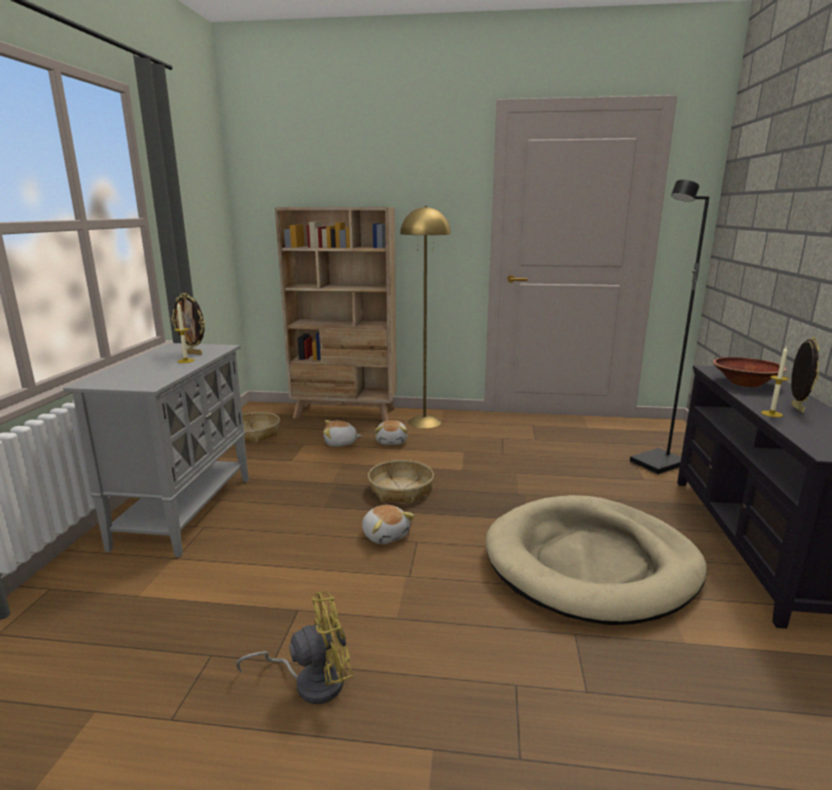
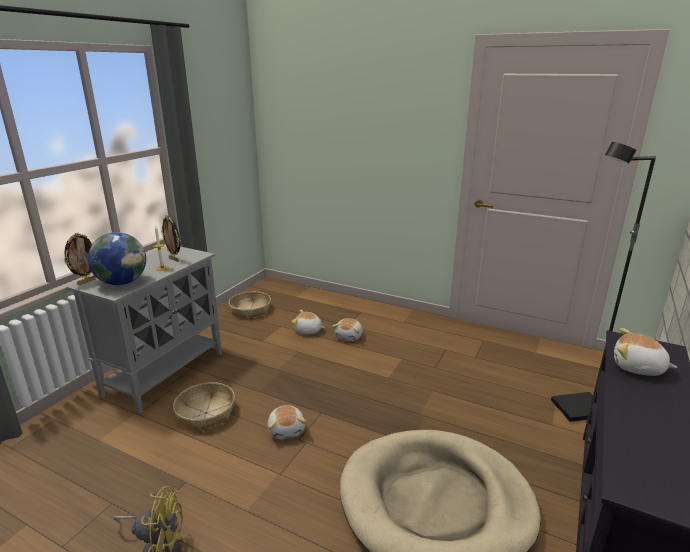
camera: 20 degrees right, 5 degrees up
(145, 376) = (122, 282): none -> globe
(345, 413) = (330, 301): beige bookcase -> none
(400, 490) = (325, 388): basket -> basket (206, 413)
(424, 422) = (388, 320): yellow floor lamp -> none
(745, 383) = (637, 368): brown bowl -> plush toy
(771, 414) = (621, 418): candle -> none
(796, 408) = (658, 416): picture frame -> picture frame (86, 281)

